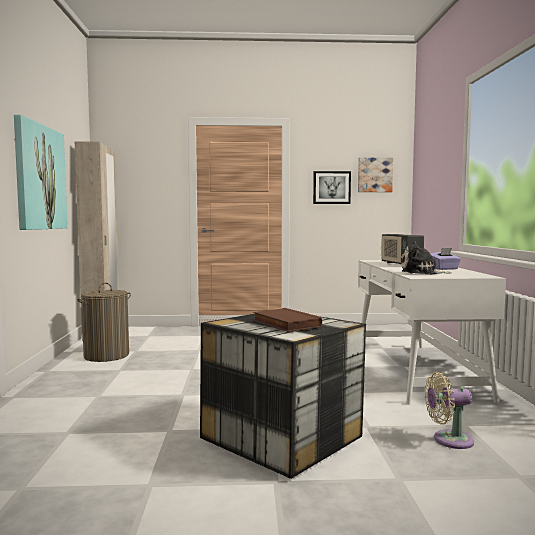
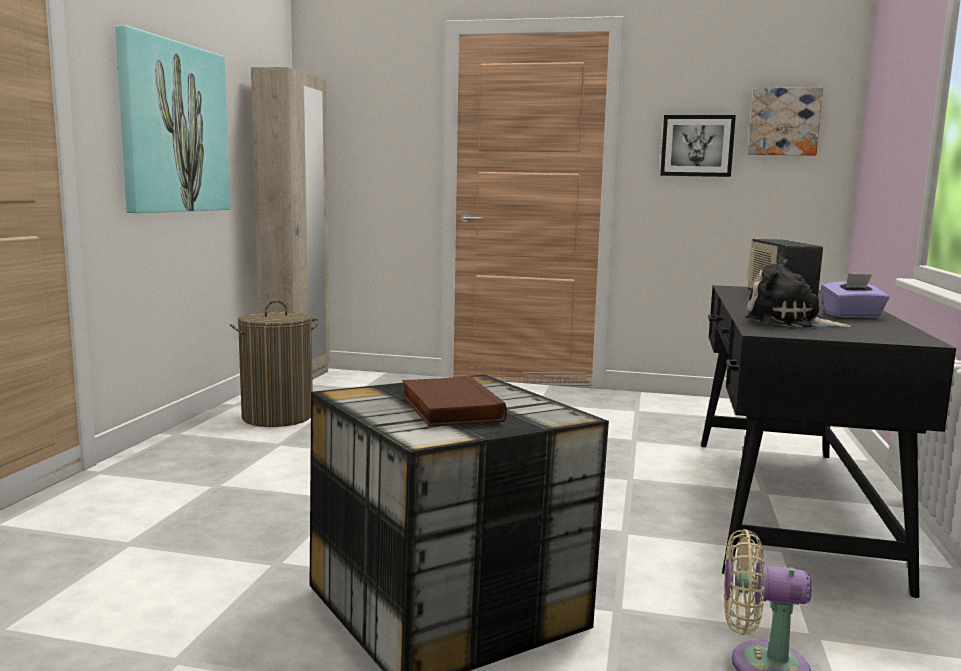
camera: 15 degrees right, 5 degrees up
(415, 370) = (784, 504): white desk -> black desk

